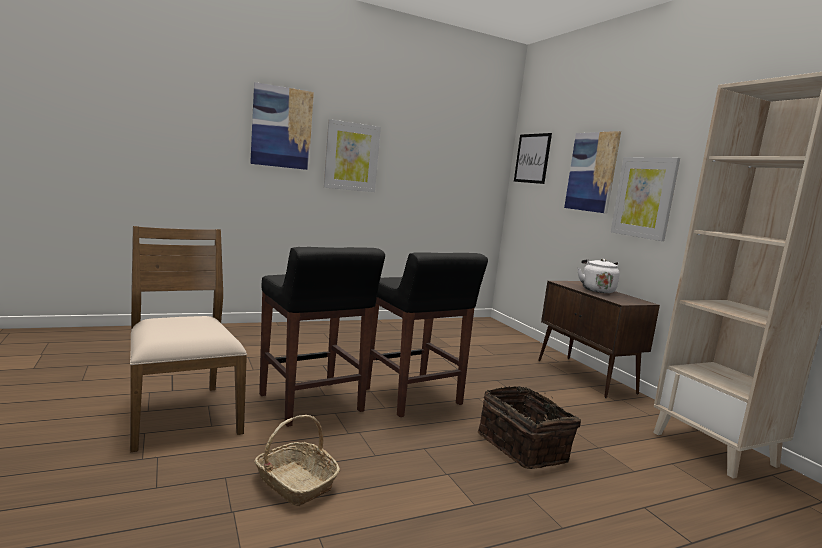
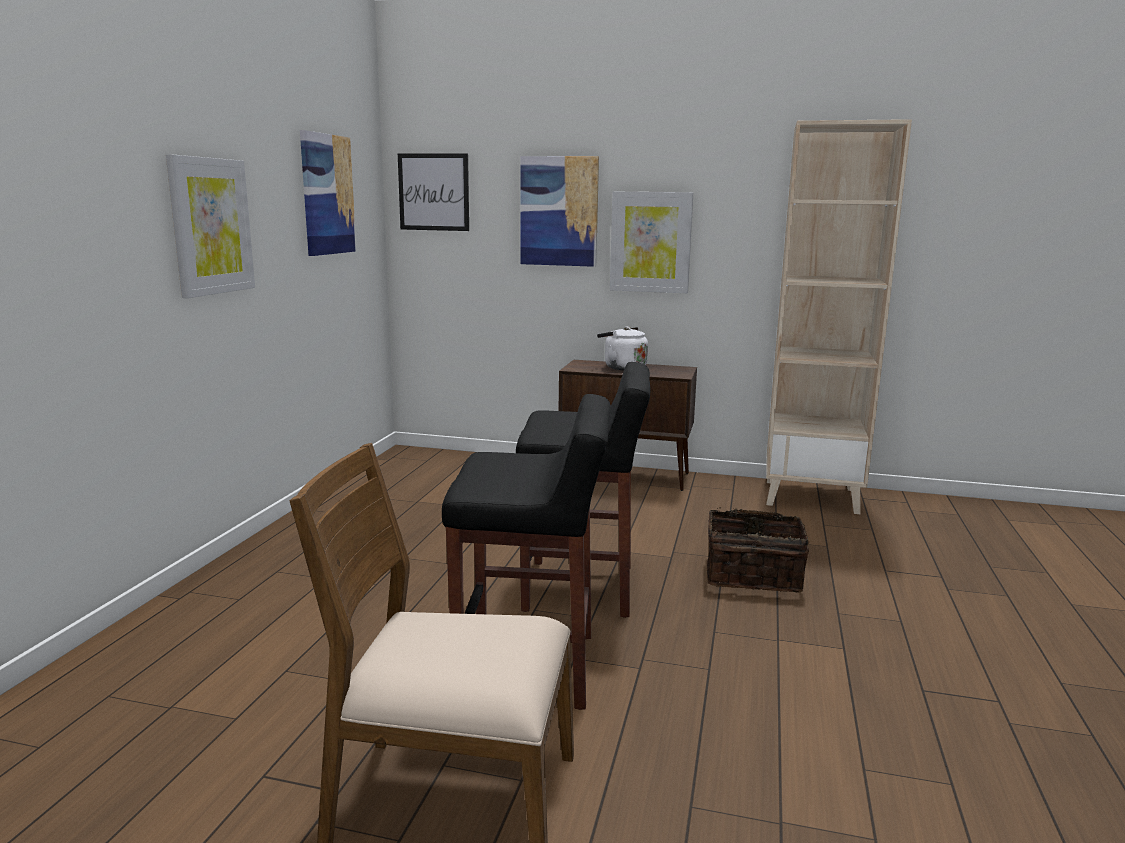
camera: 50 degrees left, 5 degrees up
(282, 127) = (93, 183): picture -> picture (327, 194)
(294, 483) = (739, 750): basket -> none

